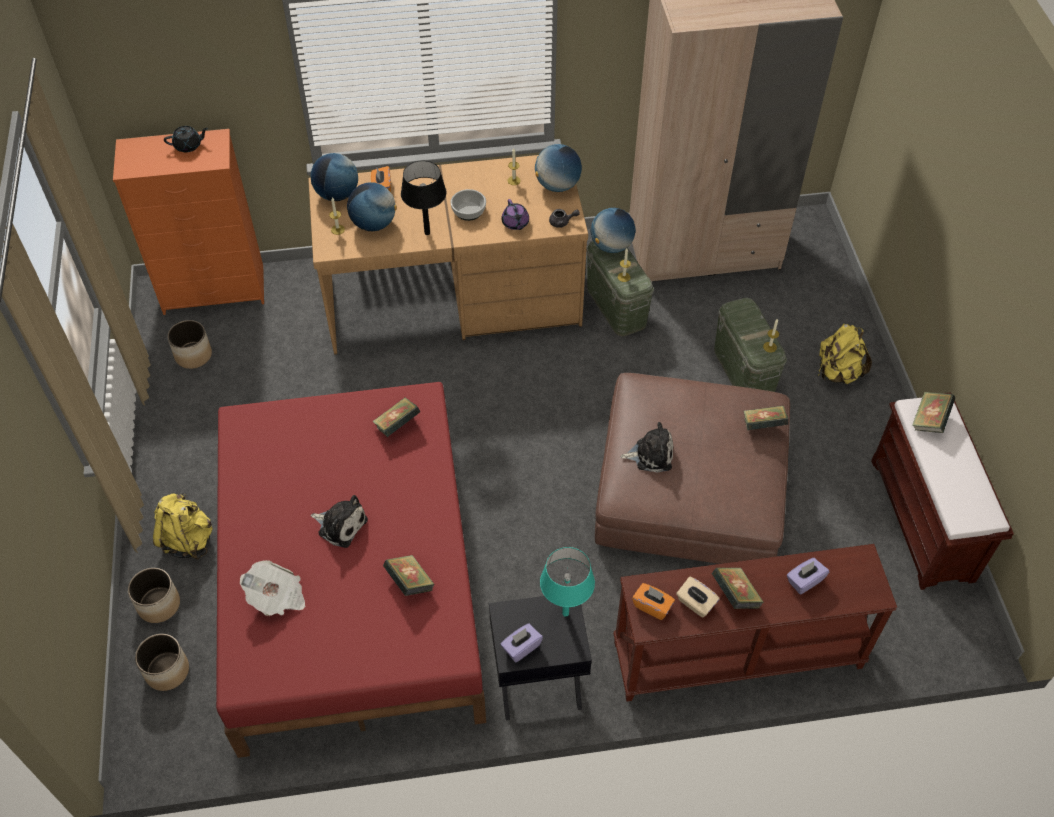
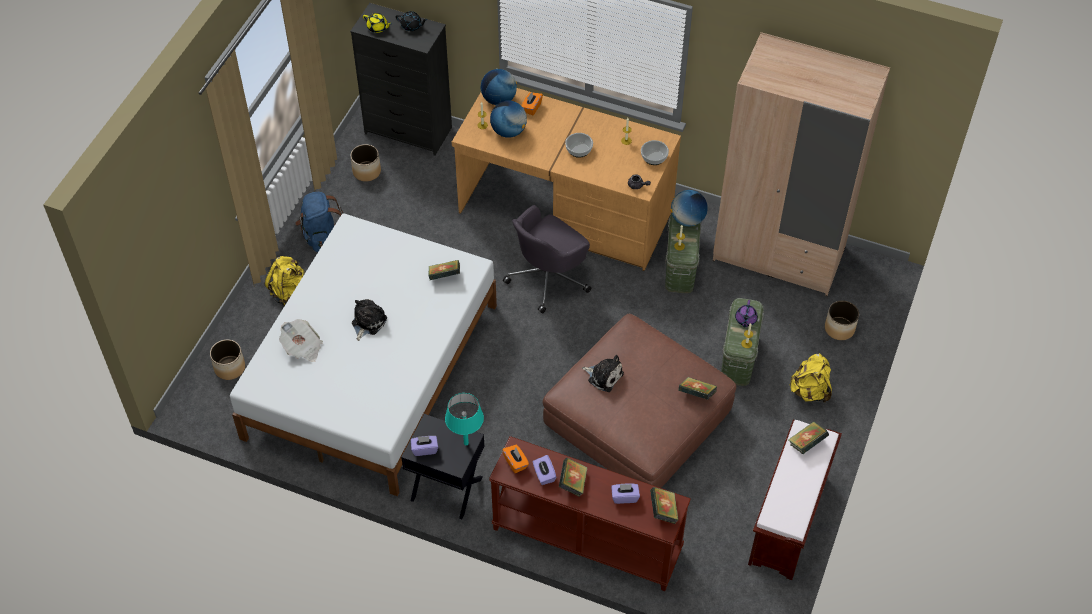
camera: 30 degrees right, 0 degrees up
(146, 163) = (377, 28): none -> yellow teapot
(159, 604) = (249, 325): planter -> planter (839, 328)
(184, 453) = (321, 236): none -> blue backpack
(215, 289) = (409, 131): orange dresser -> black dresser
(340, 525) = (367, 322): plush toy -> plush toy turned 120 degrees counterclockwise
(351, 583) = (371, 370): red bed -> white bed
(410, 582) = (385, 378): book -> book (663, 511)
(427, 233) = (539, 153): black table lamp -> none
(485, 380) = (548, 278): none -> grey office chair
(515, 223) = (604, 172): purple teapot -> purple teapot (745, 320)
(557, 185) = (654, 157): globe -> bowl
(695, 603) = (544, 475): beige tissue box -> purple tissue box

